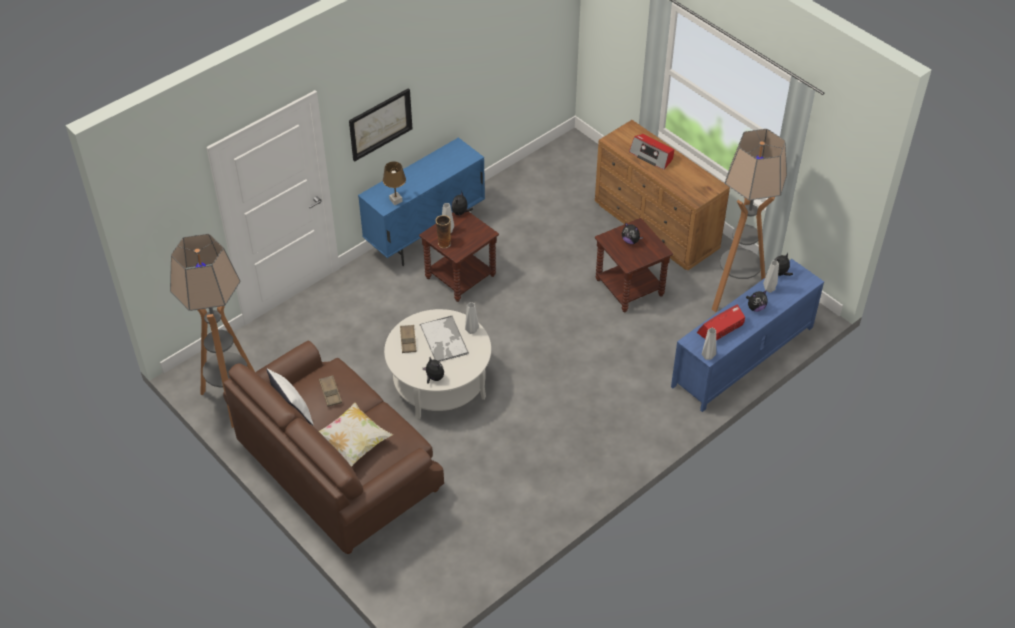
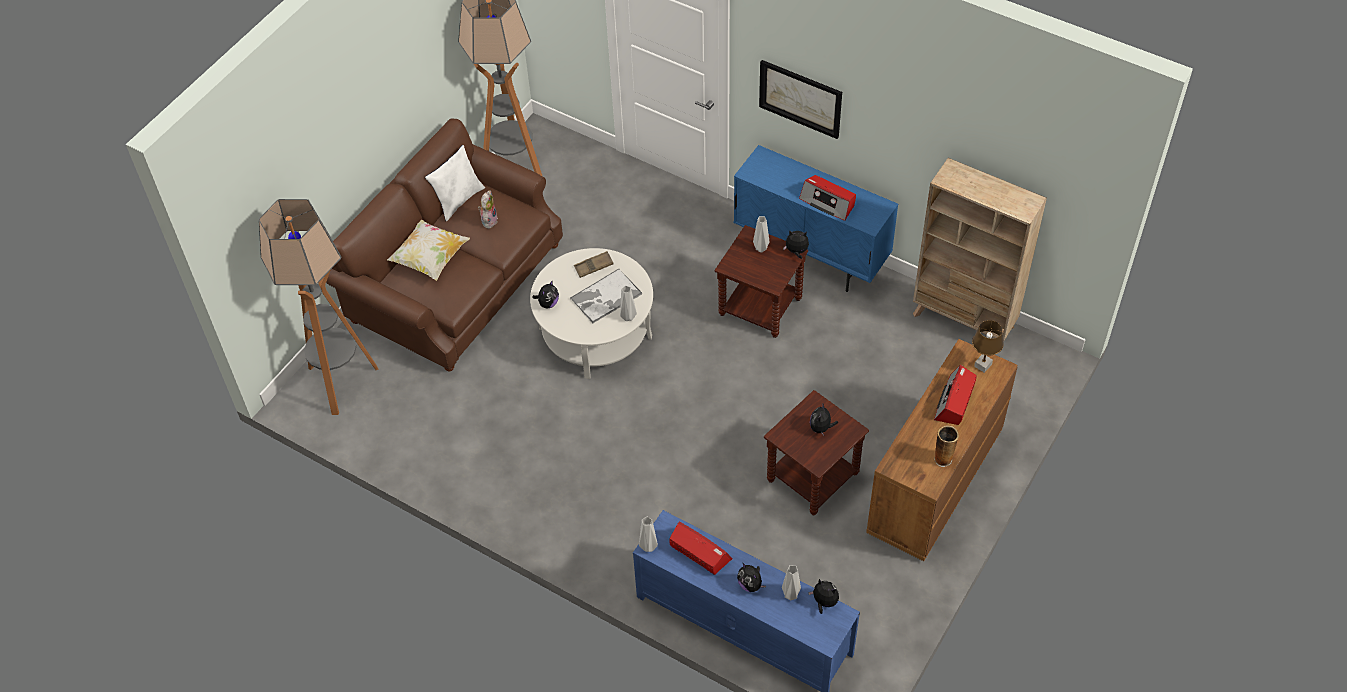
camera: 75 degrees right, 5 degrees up
(330, 392) = (489, 220): brown tray -> plush toy
(396, 200) = (763, 179): brown table lamp -> brown table lamp (983, 365)
(438, 172) = (828, 202): none -> radio
(444, 243) = (740, 250): vase -> vase (943, 459)
(524, 173) = (963, 321): none -> beige bookcase
(735, 295) = (848, 596): floor lamp -> floor lamp (341, 382)

